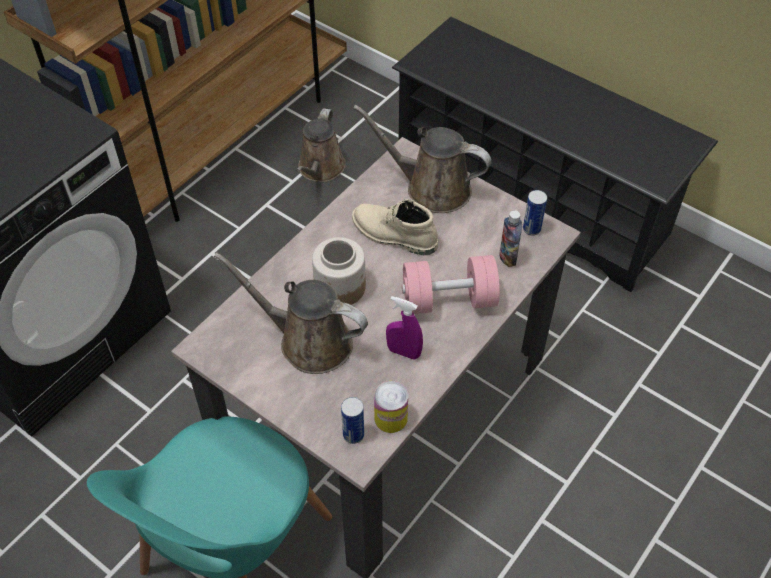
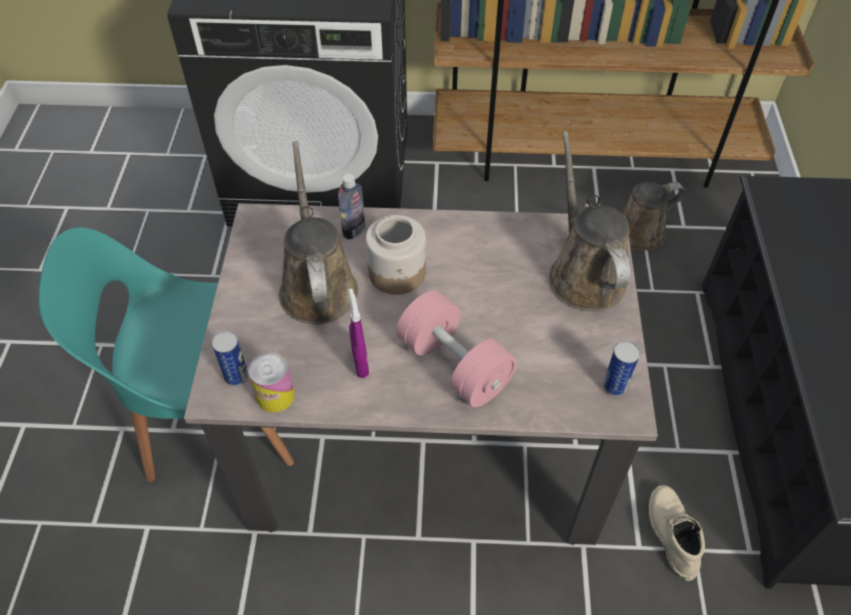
camera: 55 degrees right, 0 degrees up
(393, 235) = (494, 277): beige boot -> beige boot (670, 534)
(507, 257) = (555, 386): bottle -> bottle (353, 230)

